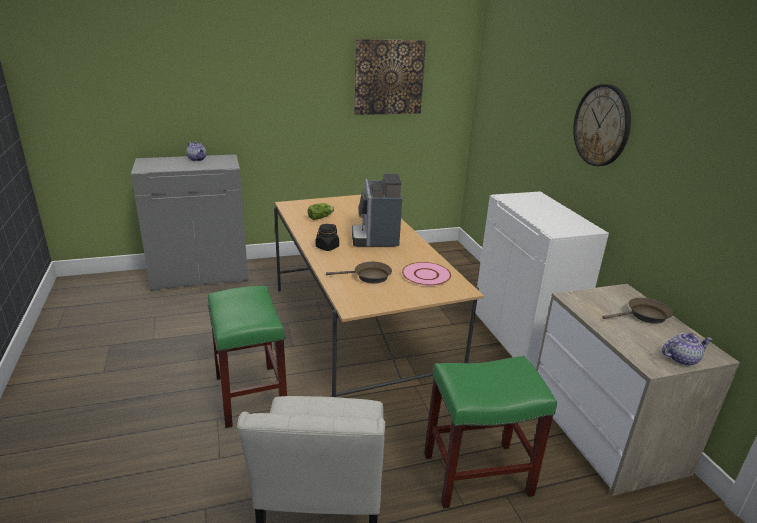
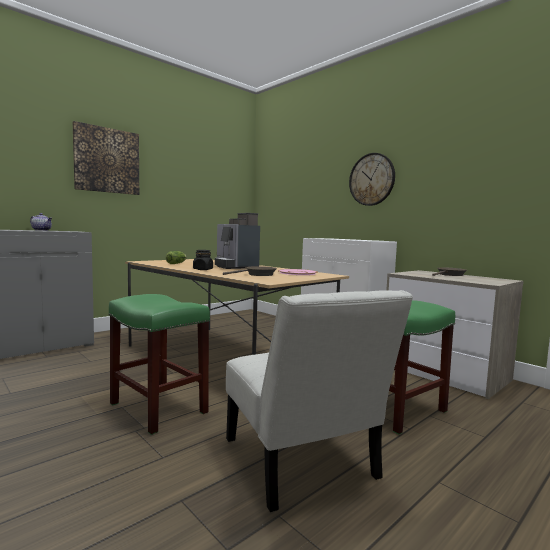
camera: 25 degrees left, 20 degrees down
(388, 77) = (198, 180): picture -> picture (107, 160)
(681, 359) = (497, 281): teapot -> none

